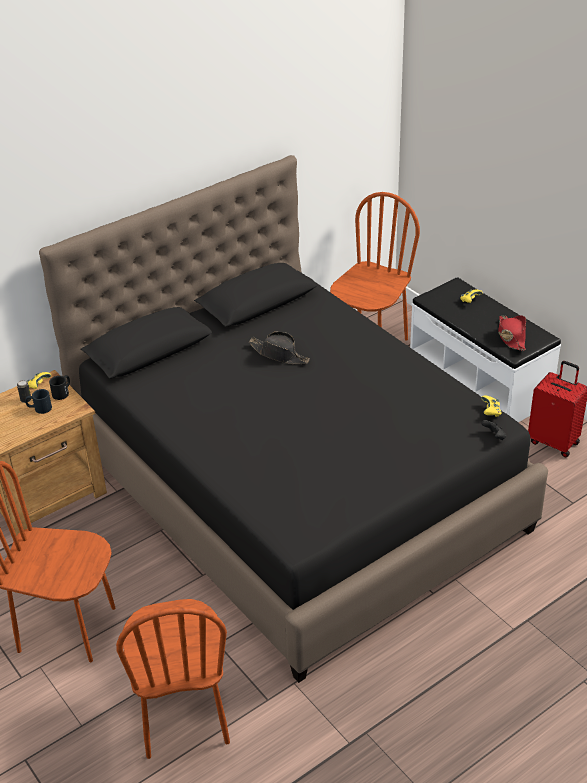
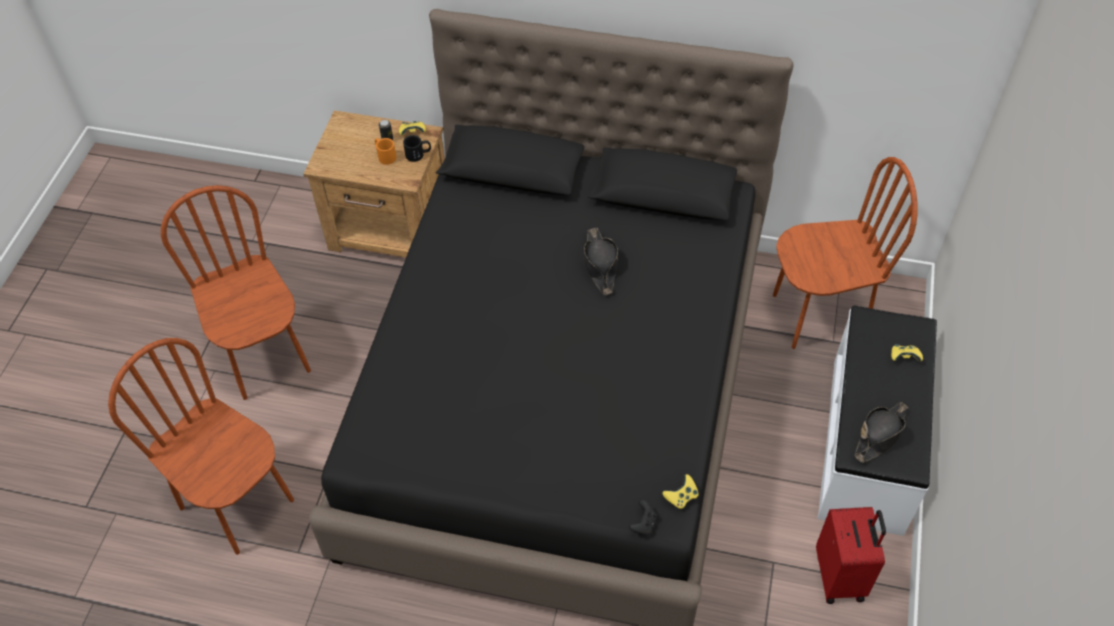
camera: 50 degrees right, 15 degrees up
(39, 408) = (385, 155): black mug -> orange mug
(183, 715) = (238, 503): brown chair -> brown chair turned 90 degrees clockwise
(511, 336) = (880, 434): red hat -> black hat

